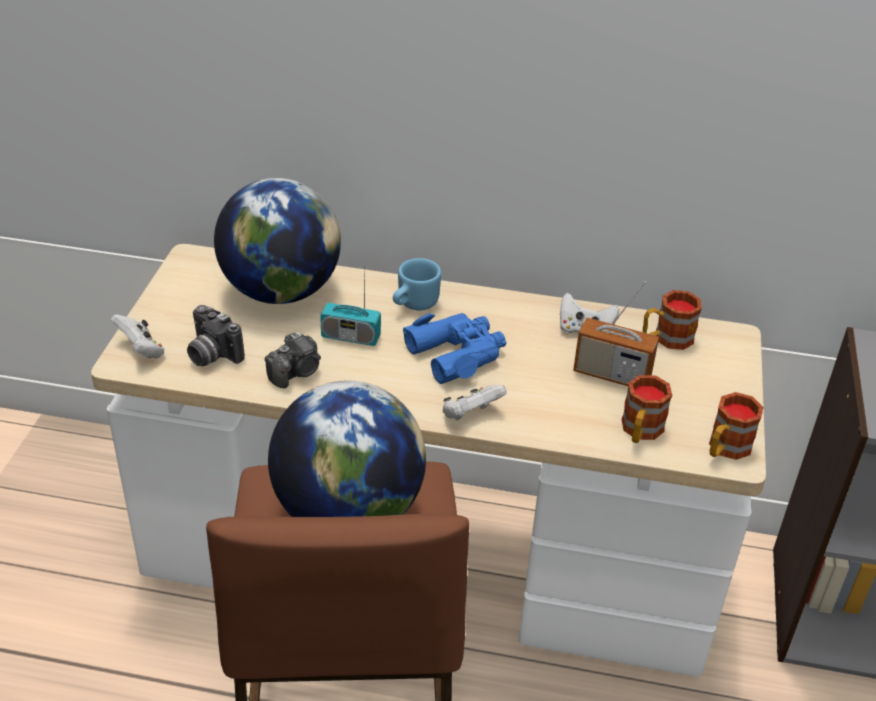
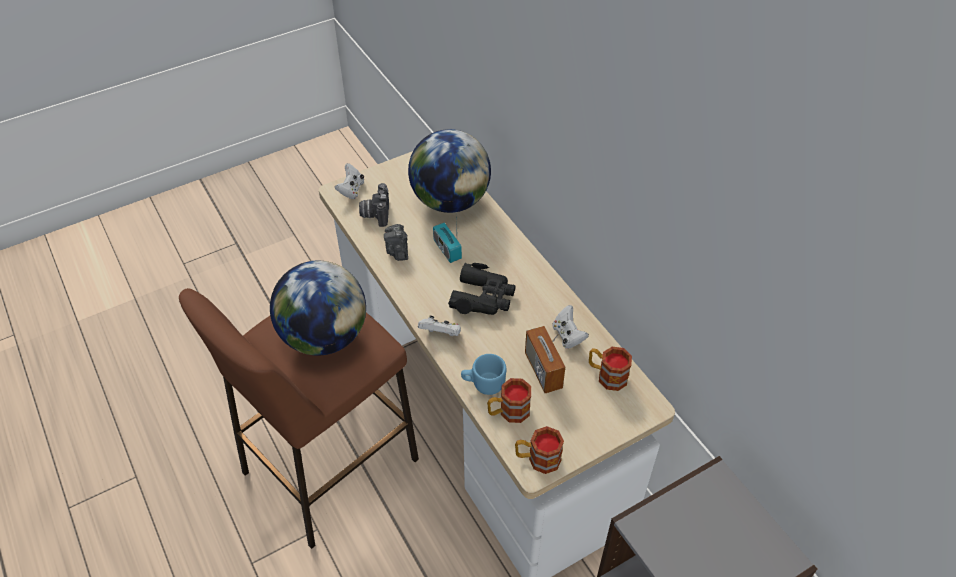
camera: 50 degrees right, 10 degrees up
(296, 372) = (397, 250): camera -> camera turned 75 degrees clockwise
(413, 304) = (502, 254): blue mug -> blue mug (483, 384)
(457, 353) = (483, 297): blue binoculars -> black binoculars

